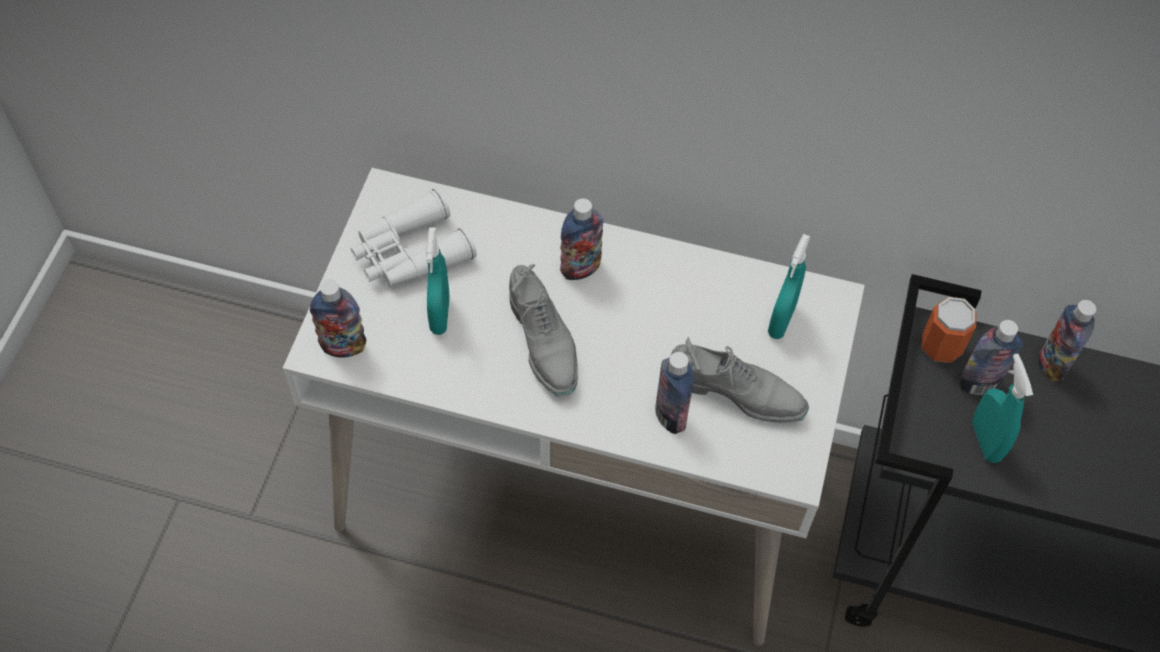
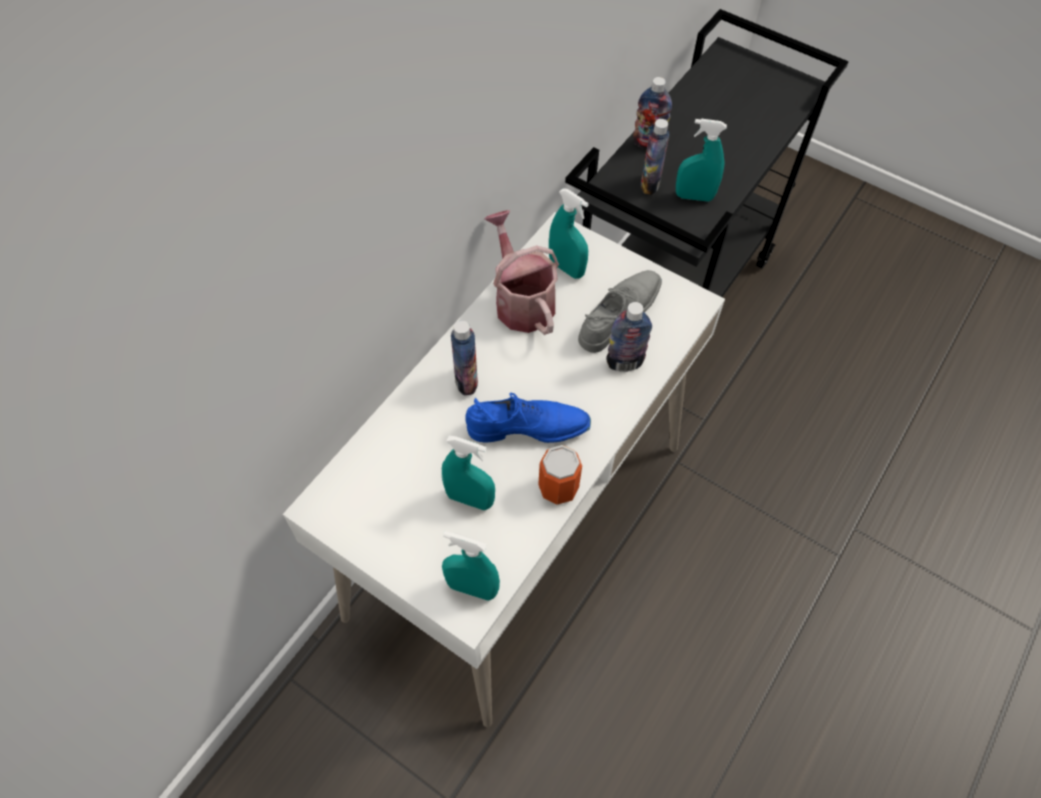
camera: 70 degrees left, 0 degrees up
(343, 346) = (472, 588): bottle -> turquoise spray bottle
(410, 253) = (394, 506): white binoculars -> none
(544, 342) = (528, 428): grey shoe -> blue shoe
(712, 288) = (521, 300): none -> watering can
(941, 346) = (614, 193): can -> can (558, 488)

